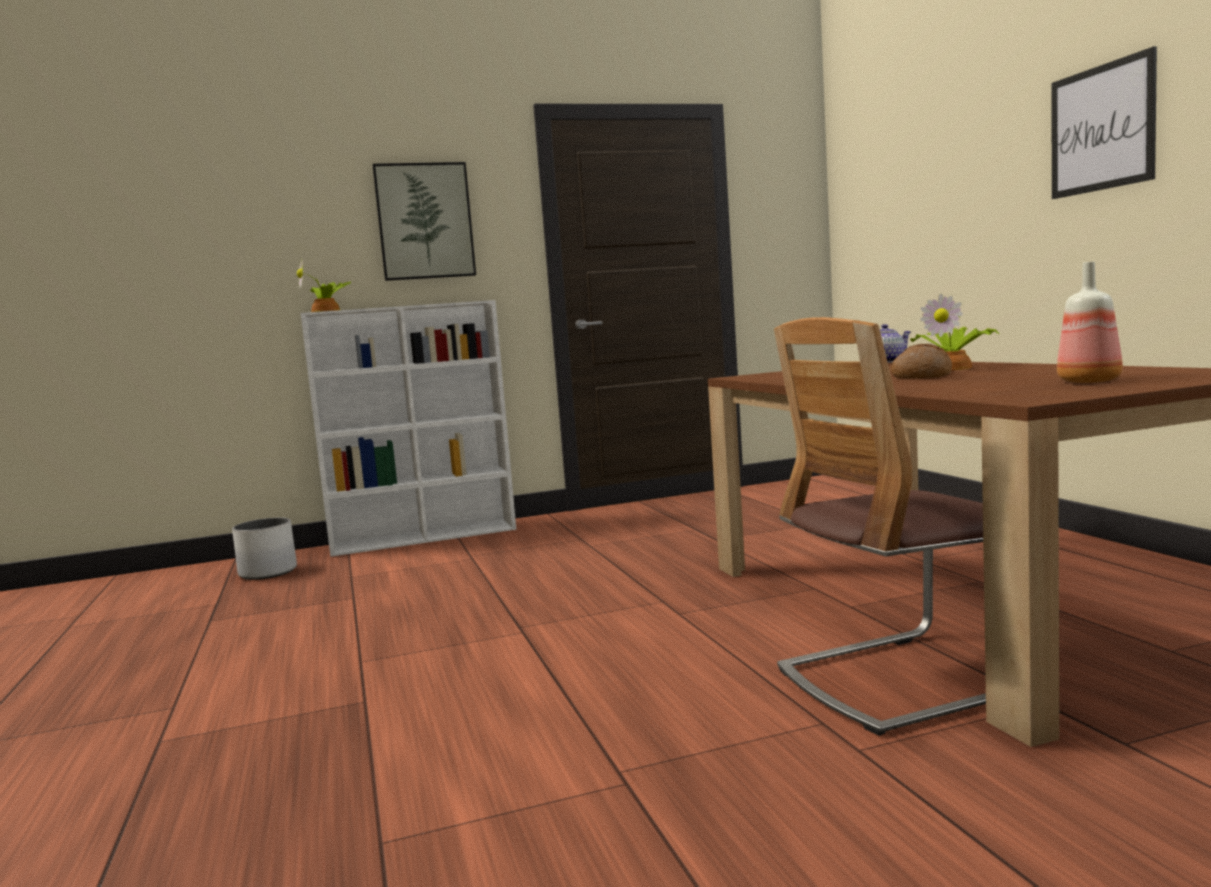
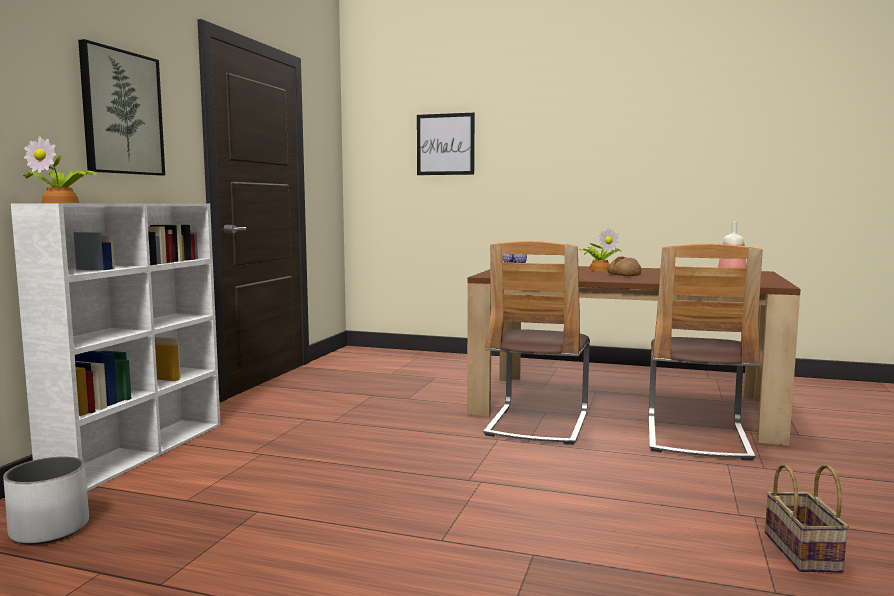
camera: 55 degrees left, 0 degrees up
(531, 842) = (804, 553): none -> basket
(756, 599) = (537, 424): none -> chair
(1101, 128) = (585, 141): picture -> picture (445, 144)

